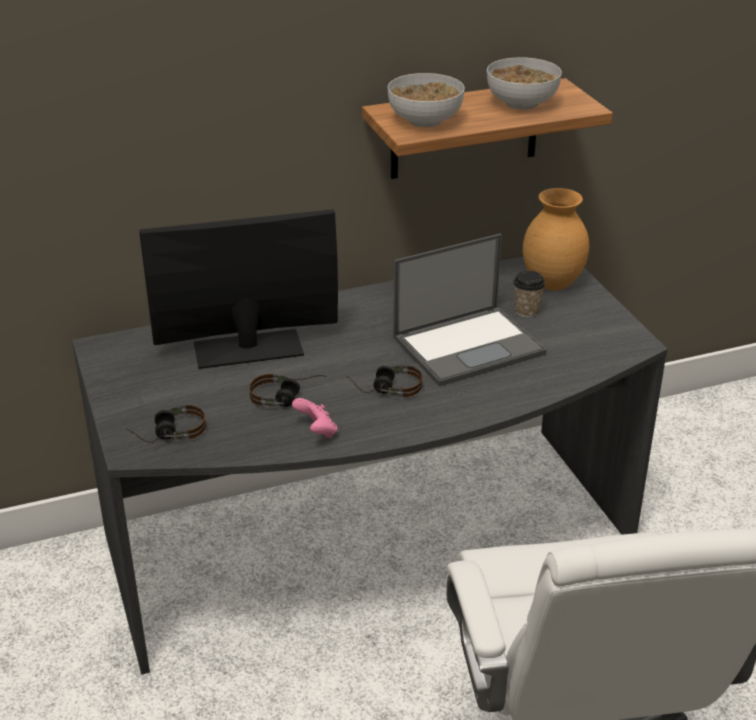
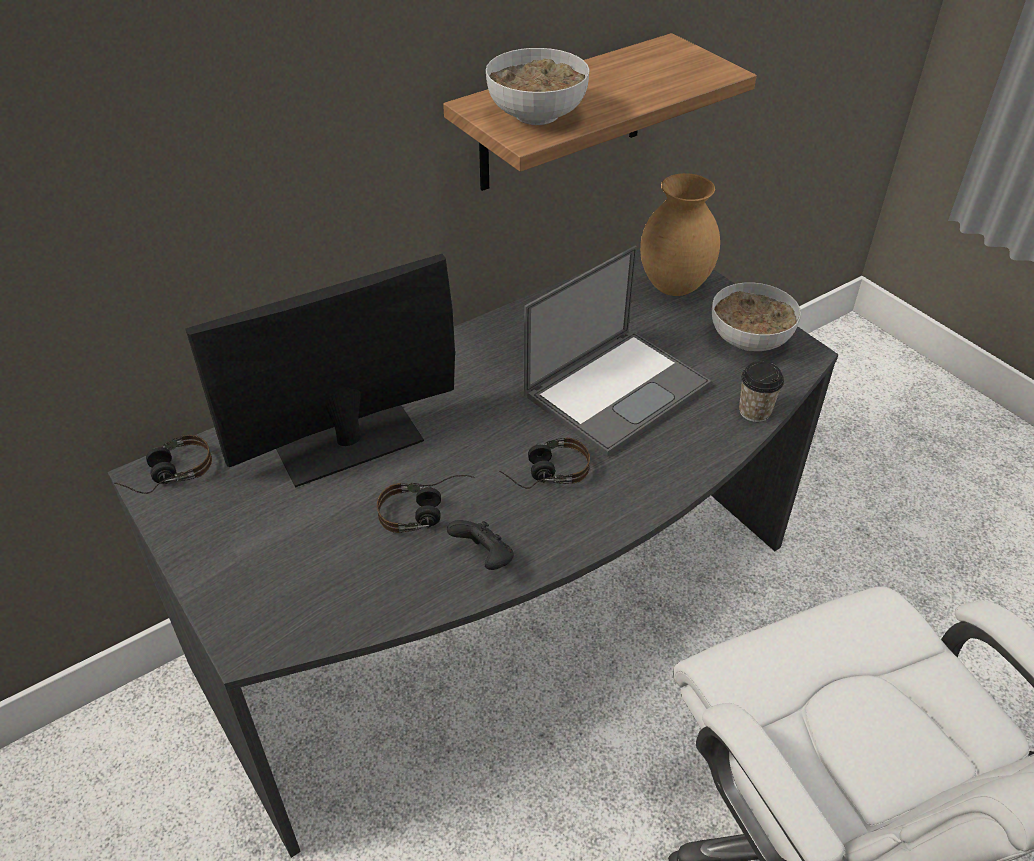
camera: 15 degrees left, 10 degrees up
(167, 434) = (288, 603): headphones -> headphones (166, 475)
(317, 431) = (484, 558): pink game controller -> black game controller
(522, 103) = (643, 75): bowl -> bowl (750, 340)
(527, 311) = (662, 329): cup -> cup (754, 411)

